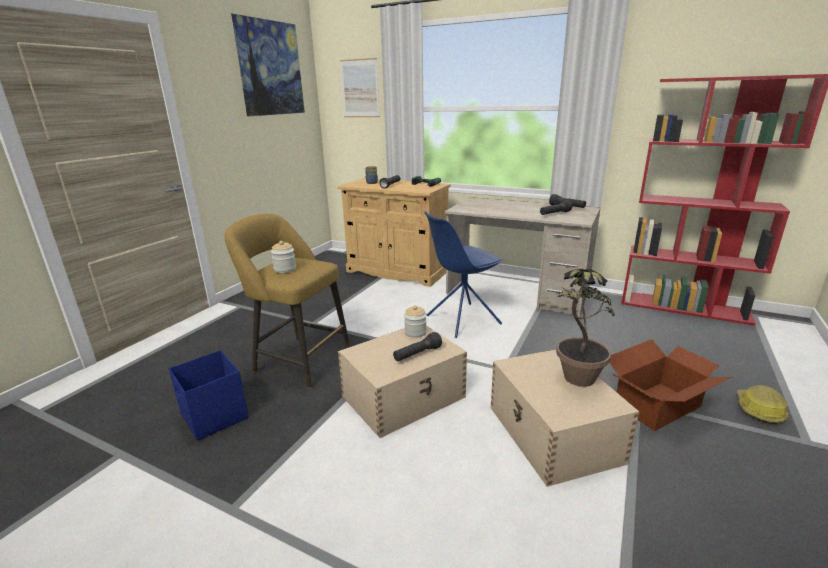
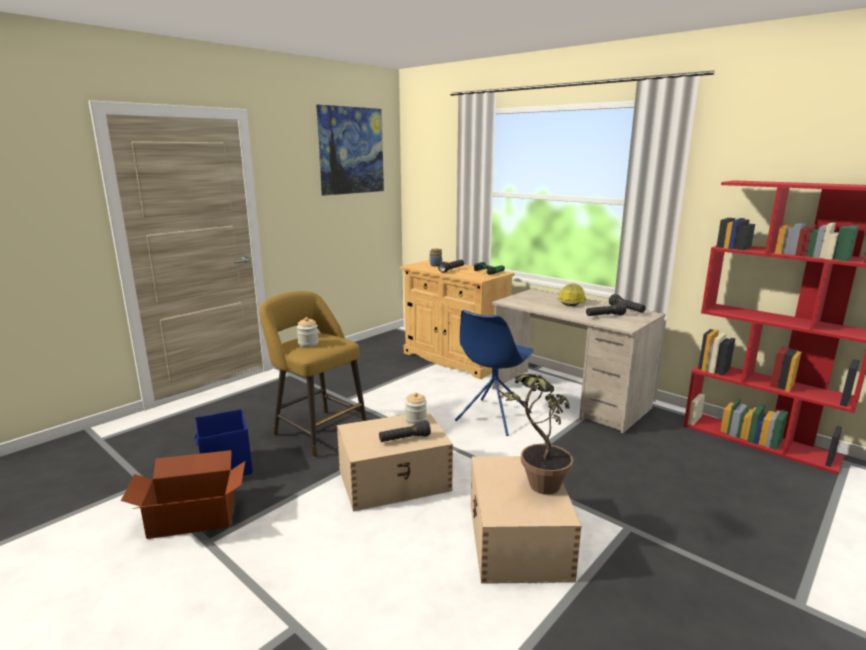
camera: 15 degrees right, 5 degrees down
(360, 88) = (438, 170): picture -> none
(462, 320) = (492, 417): blue chair -> blue chair turned 45 degrees counterclockwise
(656, 405) = (646, 535): cardboard box -> cardboard box (192, 517)
(758, 410) = (765, 562): hard hat -> hard hat (572, 302)

